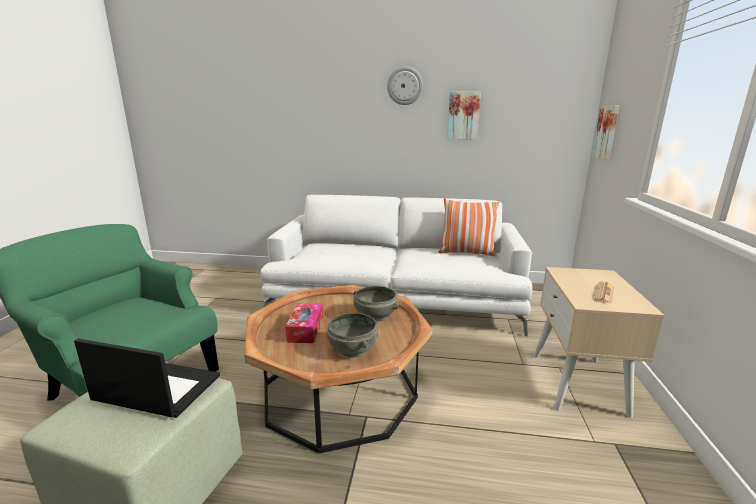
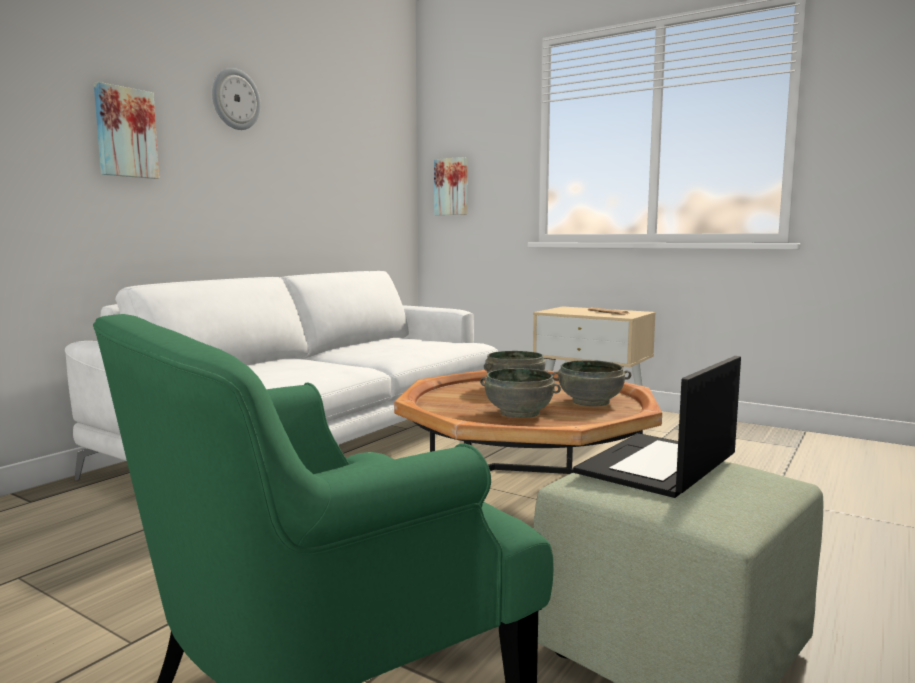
camera: 65 degrees left, 10 degrees down
(305, 329) = (519, 412): tissue box -> grey bowl
(463, 115) = (308, 157): picture -> picture (125, 133)
(466, 253) = (392, 340): pillow -> none

